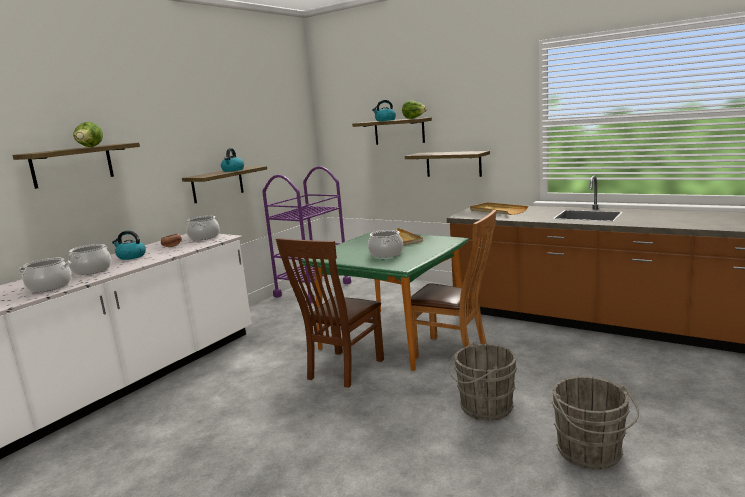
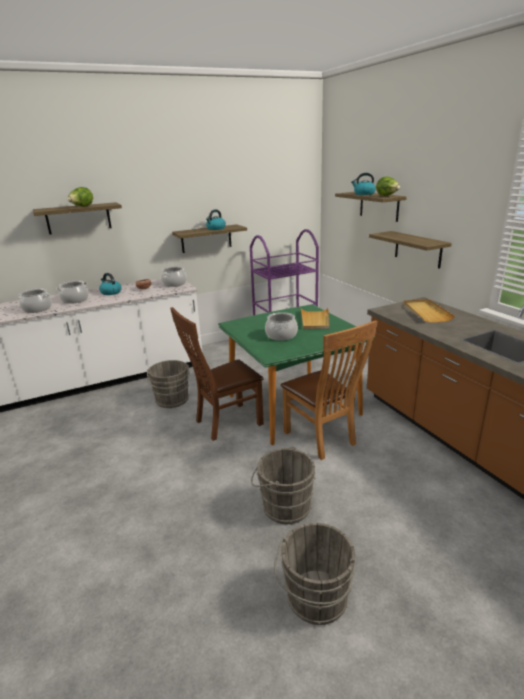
camera: 30 degrees right, 10 degrees up
(254, 372) = (172, 401): none -> grey bucket

